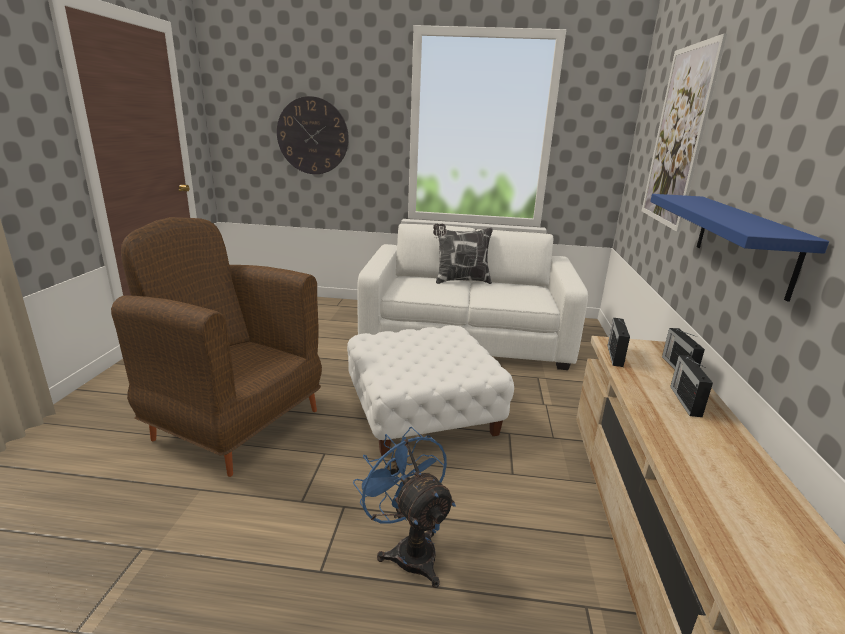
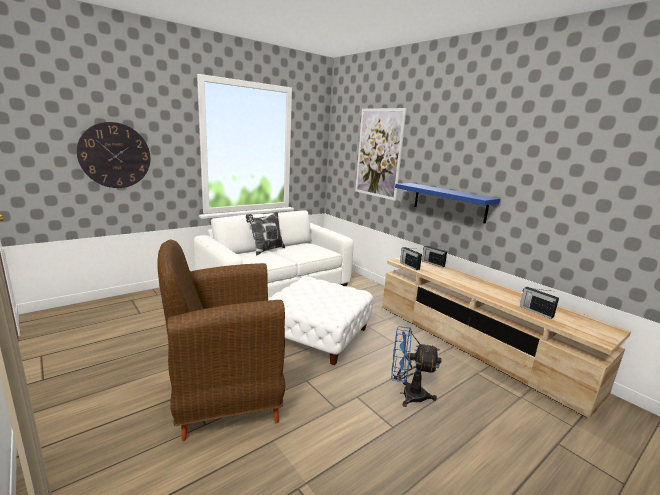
camera: 45 degrees left, 5 degrees down
(685, 400) = (455, 275): radio -> radio (535, 311)

